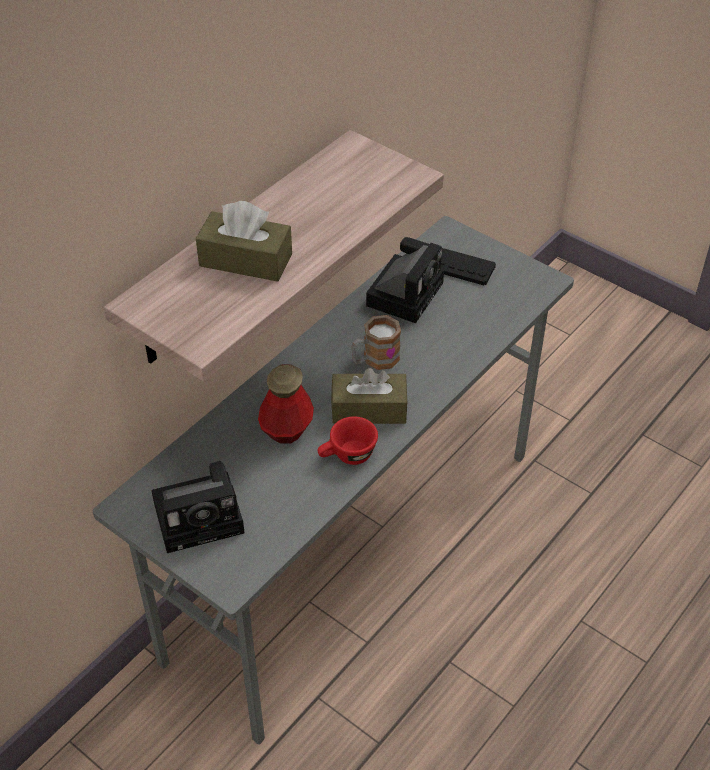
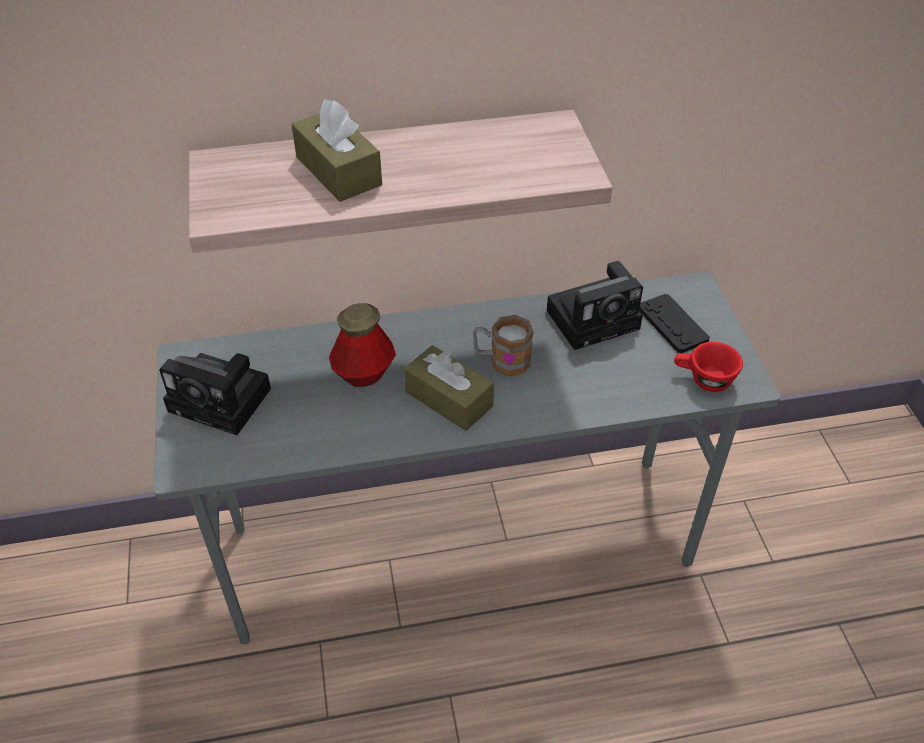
camera: 40 degrees right, 0 degrees up
(347, 456) = (386, 427): red cup -> red cup (703, 380)

